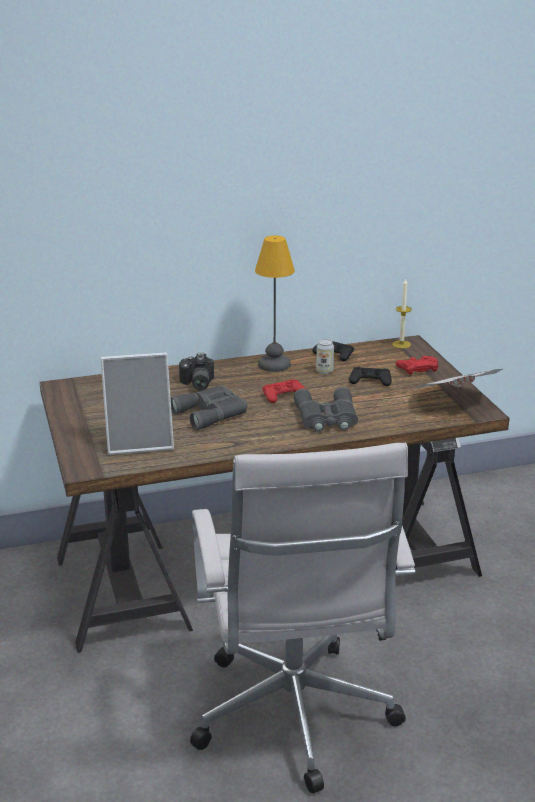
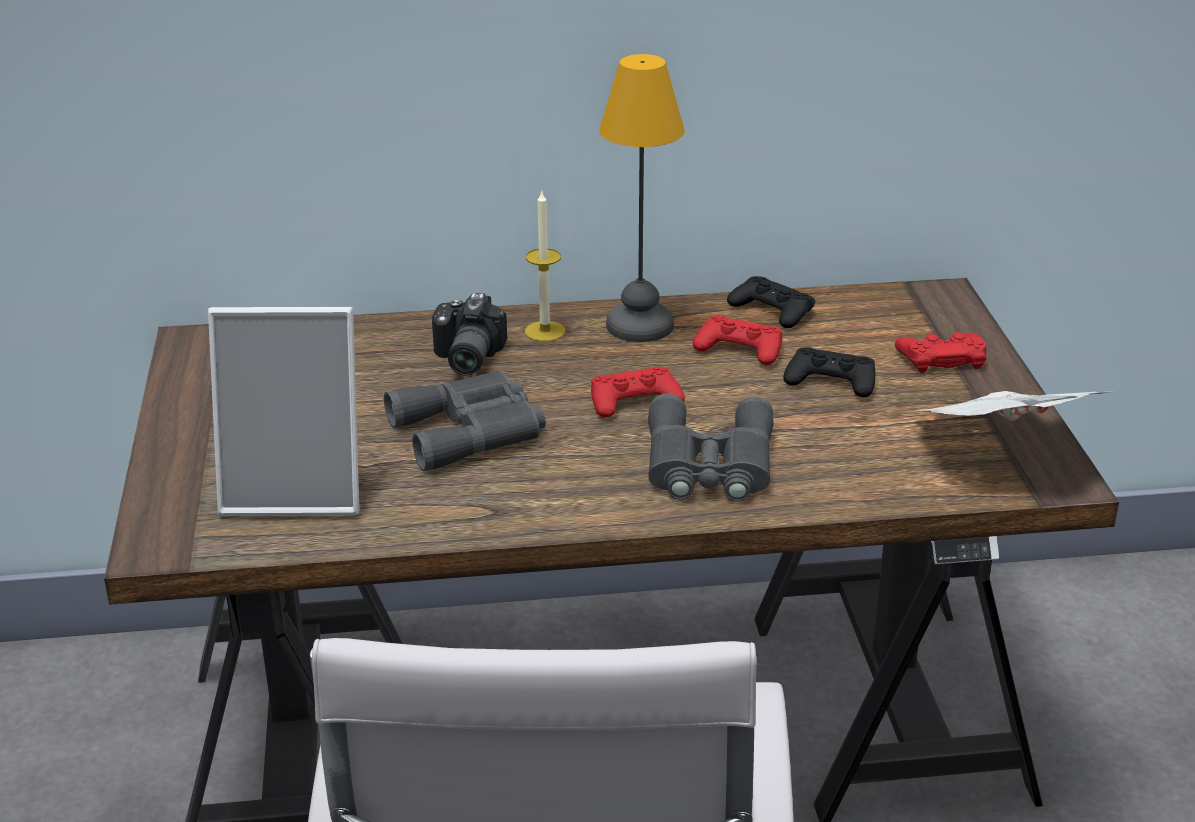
camera: 10 degrees right, 5 degrees up
(324, 371) = (740, 349): can -> red game controller
(401, 344) = (922, 297): candle -> candle (545, 331)

